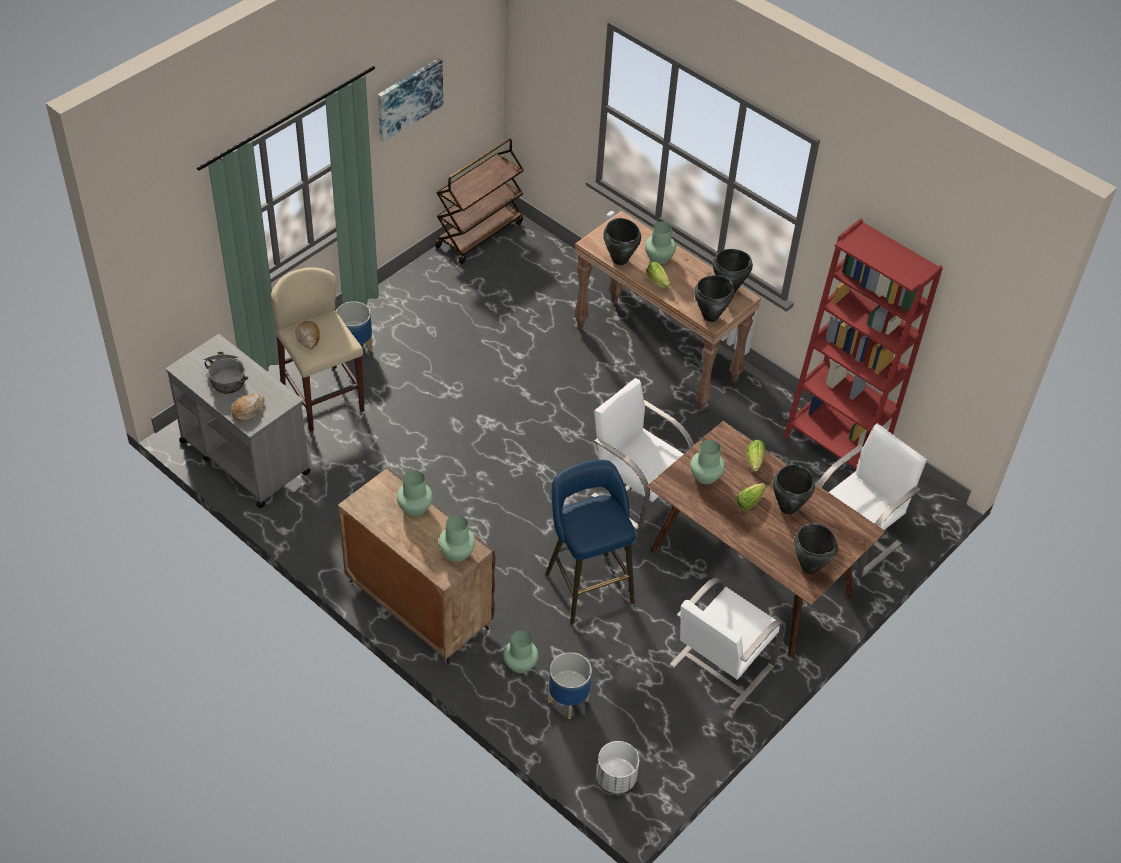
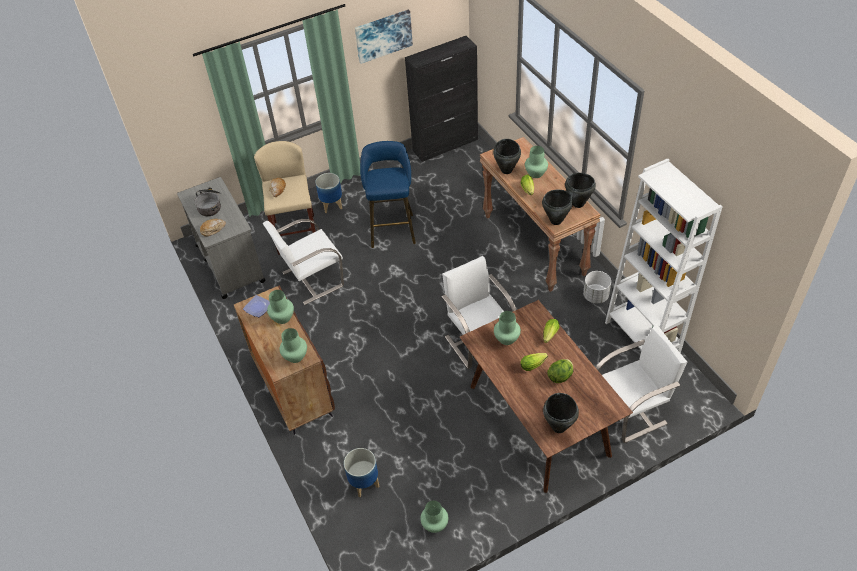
camera: 25 degrees right, 0 degrees up
(374, 501) = (258, 307): none -> plate
(479, 234) = (445, 145): brown cart -> black cabinet
(520, 665) = (342, 448): green vase -> green vase (434, 525)
(587, 584) = (415, 399): blue stool -> blue stool (392, 228)
(616, 778) = (373, 552): white planter -> white planter (595, 296)
(720, 666) = (486, 486): white chair -> white chair (311, 279)
(787, 508) = (560, 376): black cooking pot -> lettuce
(834, 446) = (642, 337): red bookcase -> white bookcase

